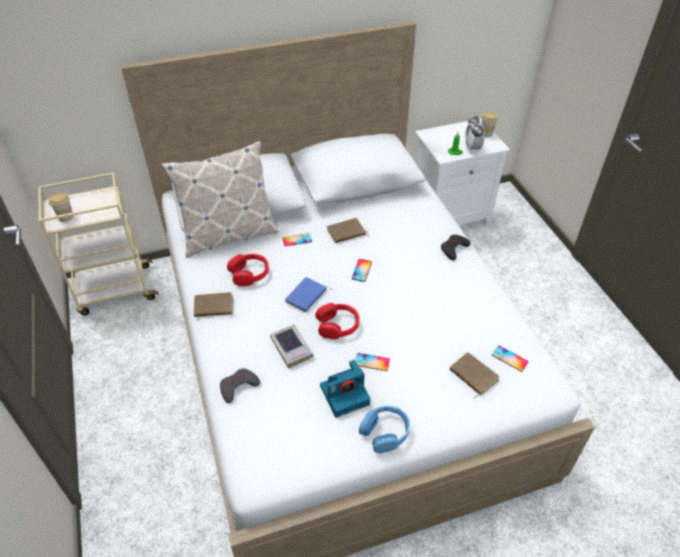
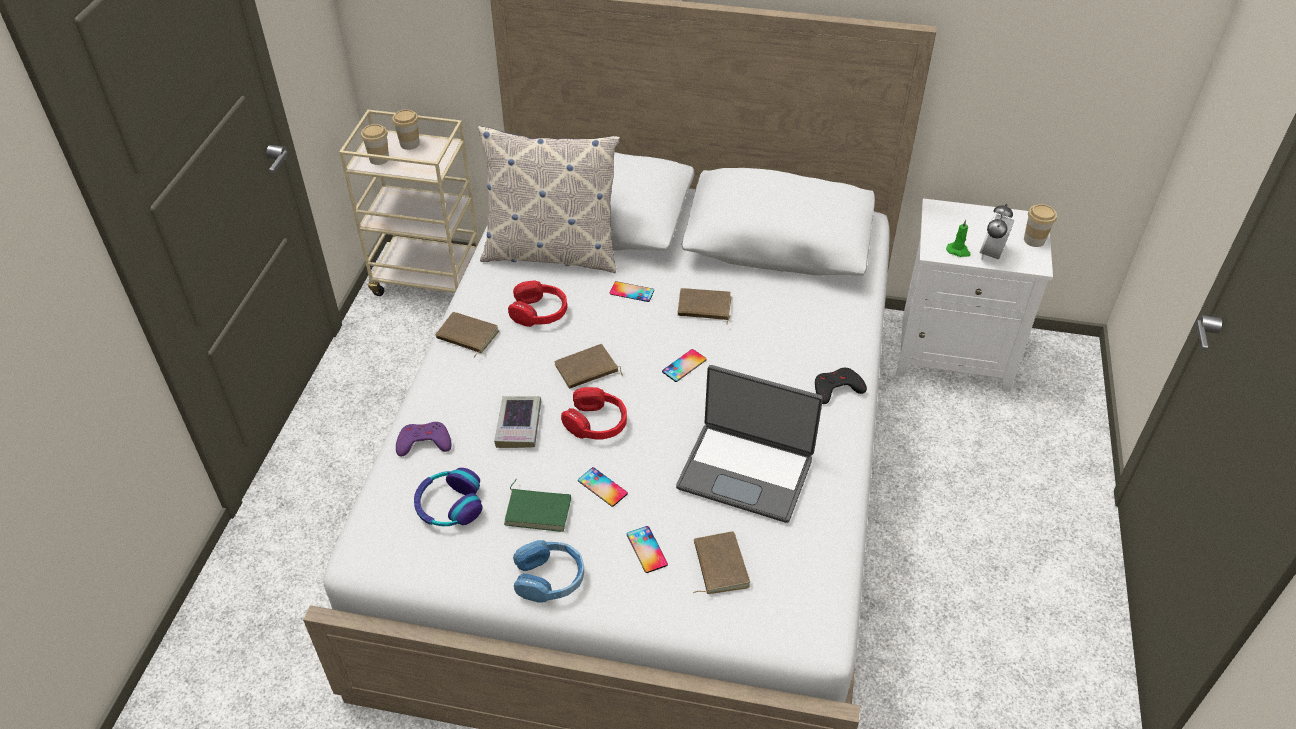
camera: 30 degrees right, 0 degrees up
(81, 200) = (409, 144): none -> cup
(238, 386) = (424, 442): grey game controller -> purple game controller
(287, 418) = (449, 505): none -> headphones
(307, 297) = (587, 370): blue book -> brown book
(345, 394) = (539, 510): camera -> green book
(444, 315) = (746, 471): none -> laptop
(509, 358) = (789, 568): phone -> phone (647, 549)

